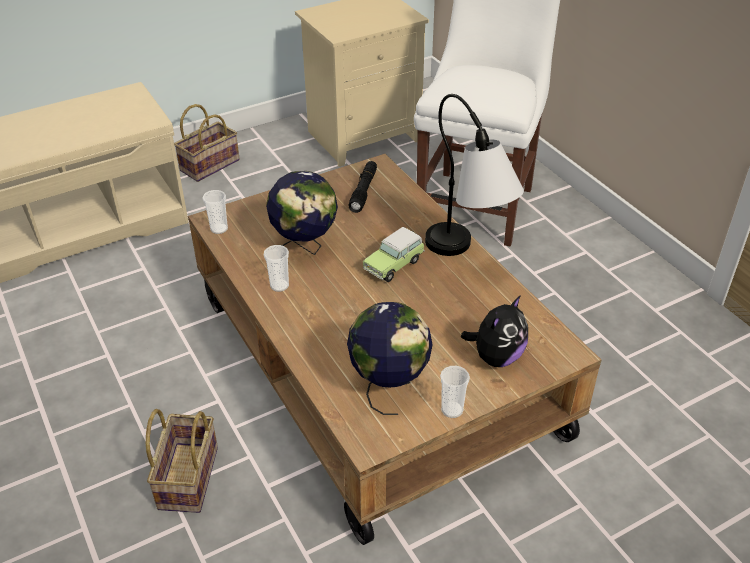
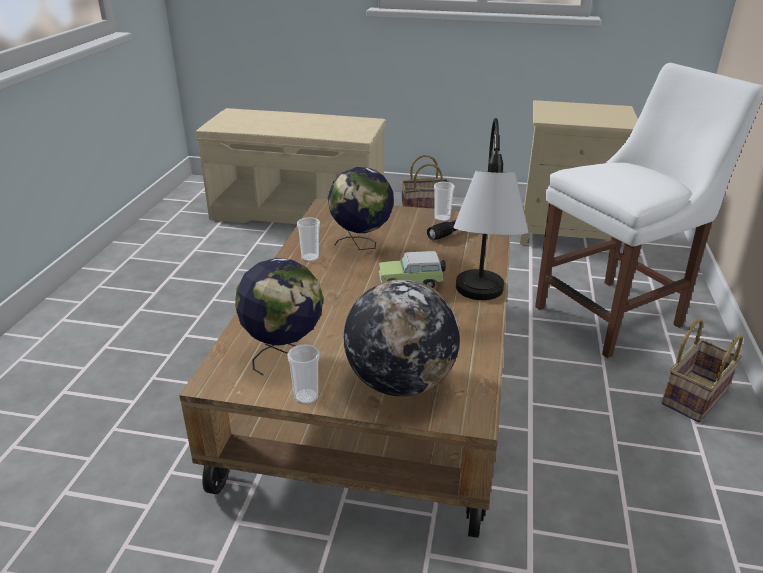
camera: 40 degrees right, 10 degrees down
(187, 476) = (172, 375): basket -> basket (694, 395)
(219, 229) = (323, 212): cup -> cup (442, 218)
(496, 357) = (399, 382): plush toy -> globe

